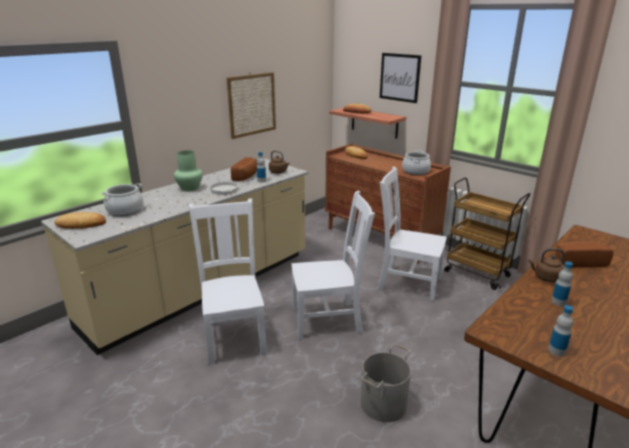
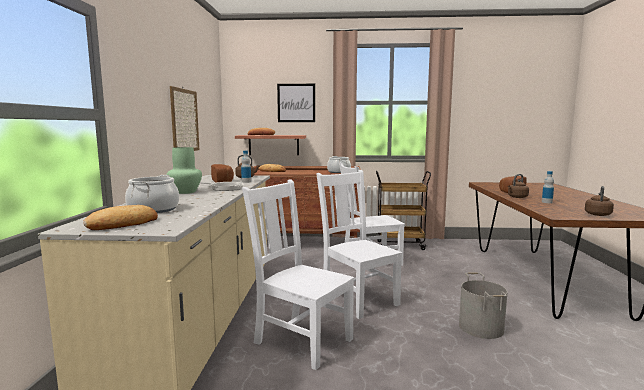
camera: 40 degrees left, 15 degrees down
(329, 319) = (357, 299): white chair -> white chair turned 75 degrees counterclockwise
(556, 351) = (598, 214): bottle -> brown kettle

